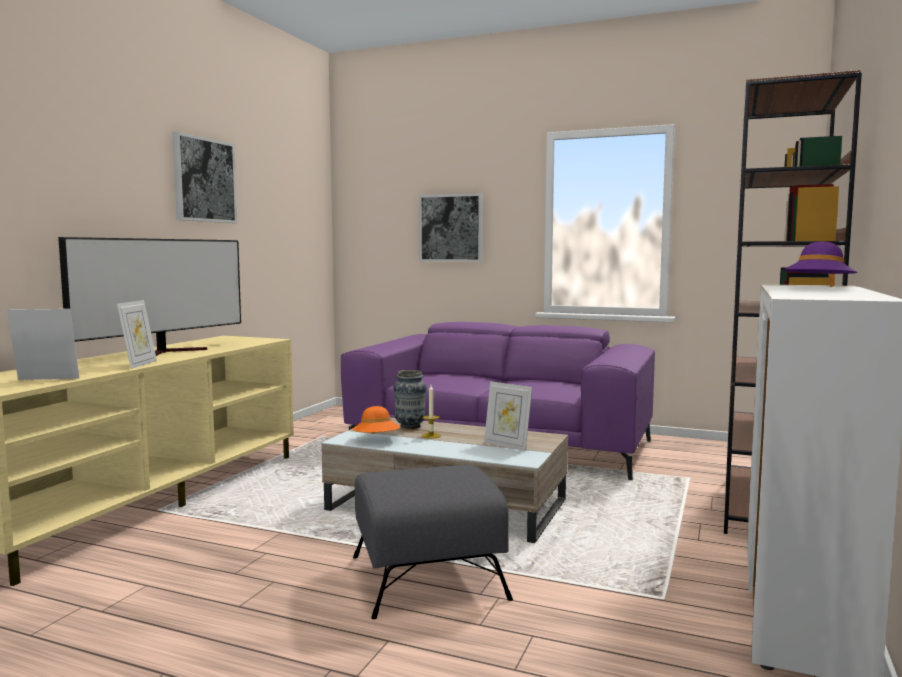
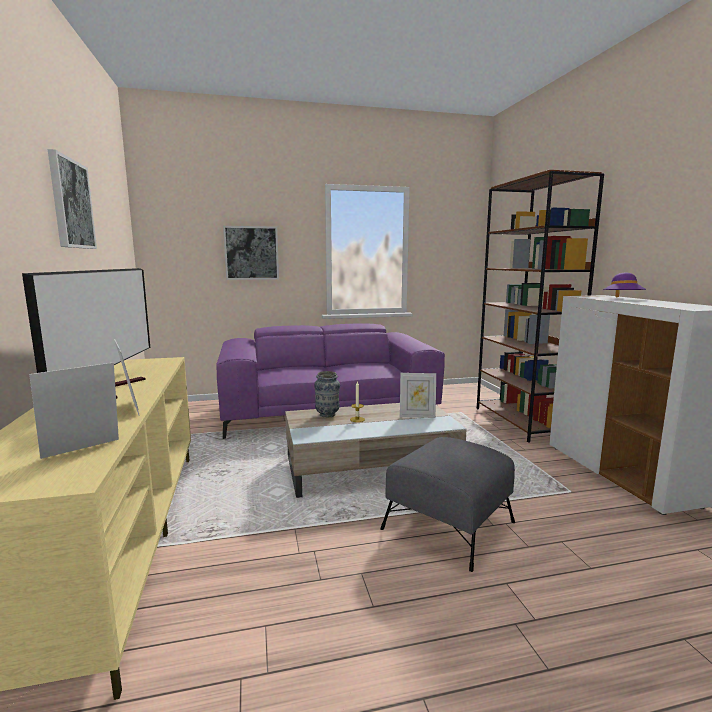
camera: 35 degrees left, 5 degrees up
(377, 440) = (329, 431): orange hat -> none

